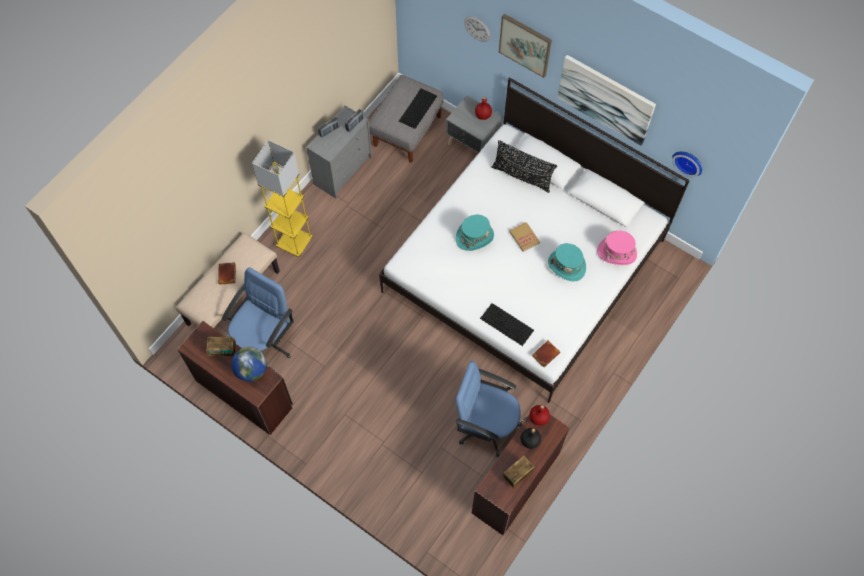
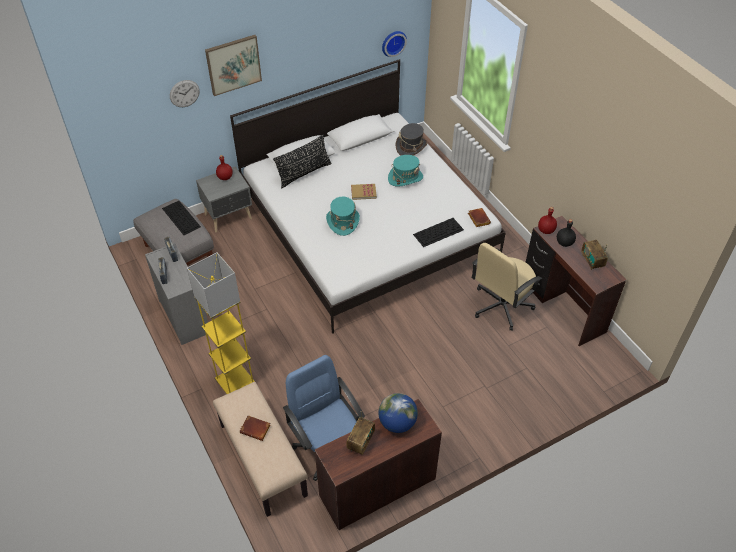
camera: 65 degrees left, 15 degrees down
(486, 424) = (501, 306): blue office chair -> beige office chair
(605, 99) = (315, 50): picture -> none
(616, 252) = (411, 147): pink hat -> grey hat

